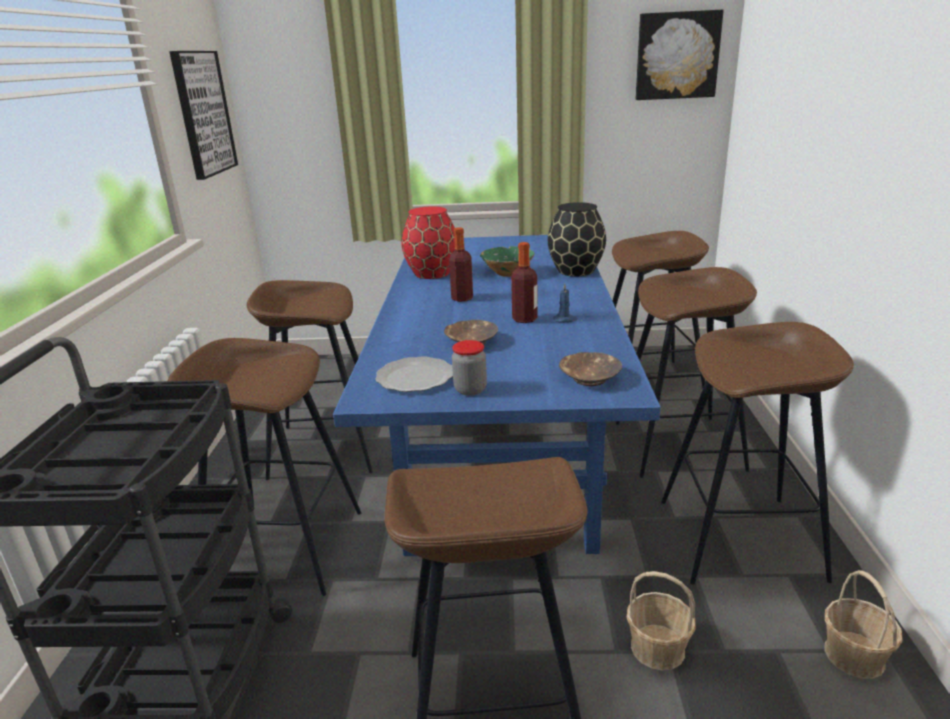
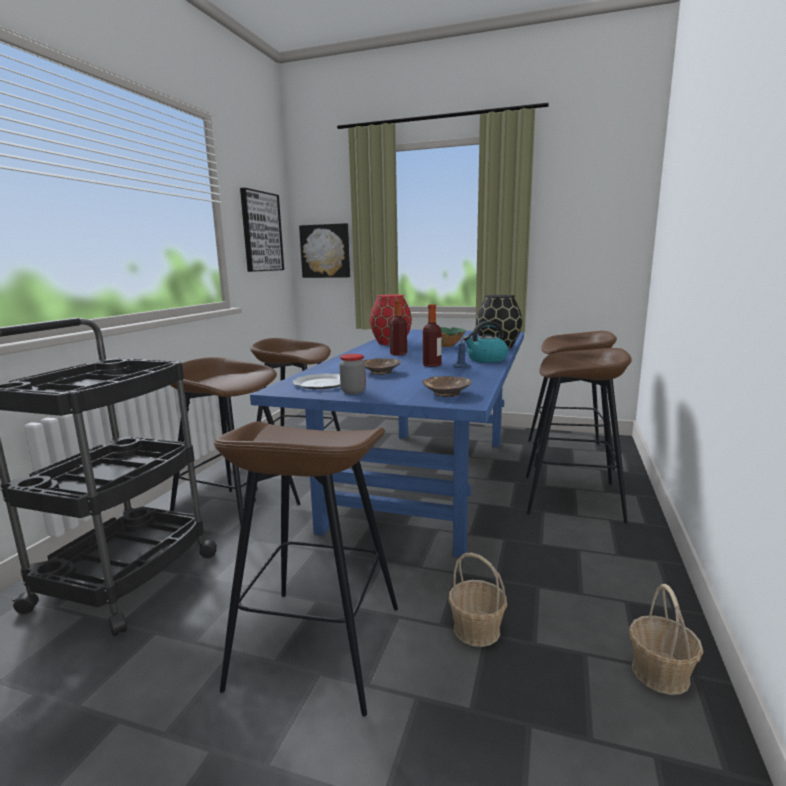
camera: 15 degrees right, 10 degrees down
(582, 300) = (486, 359): none -> kettle
(677, 56) = (606, 198): picture -> picture (325, 251)
(740, 539) = (593, 568): brown stool -> none

